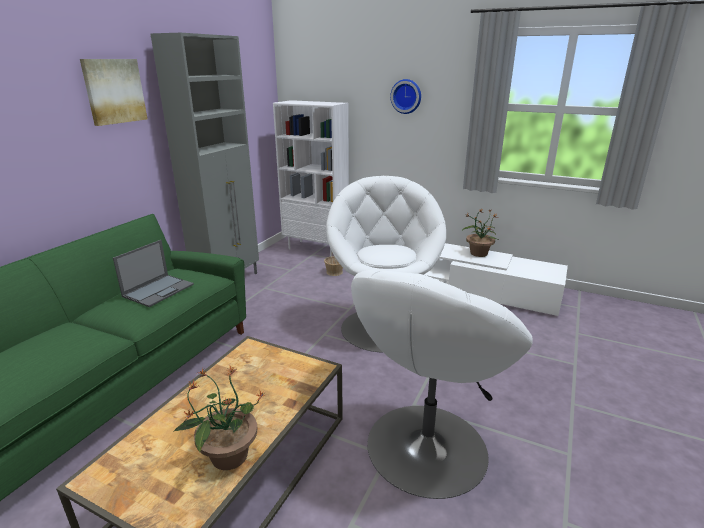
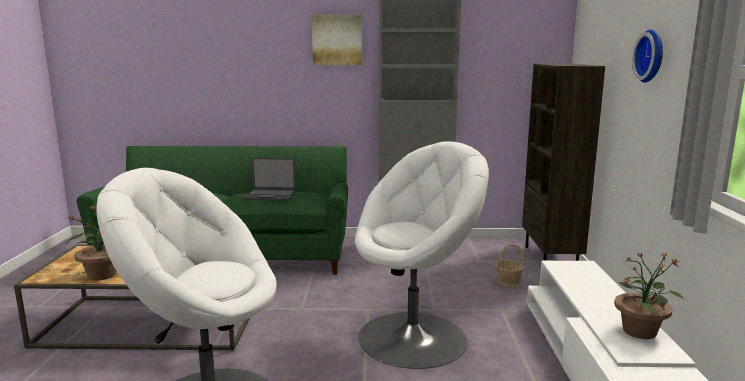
camera: 65 degrees right, 10 degrees down
(316, 249) = (551, 259): white bookcase -> brown bookcase

